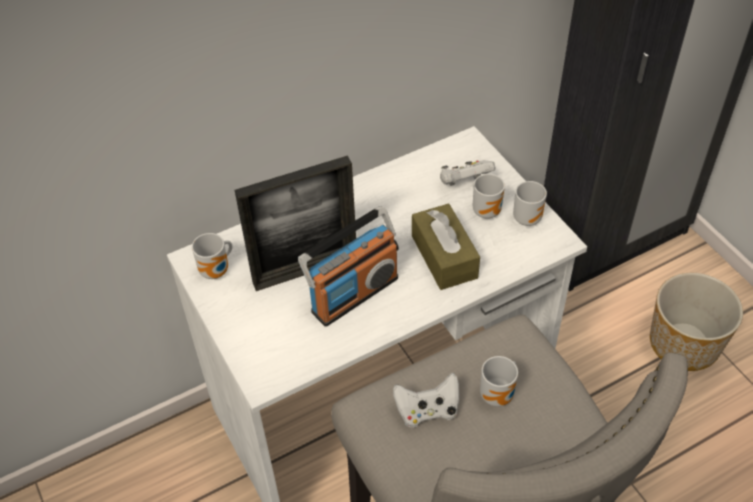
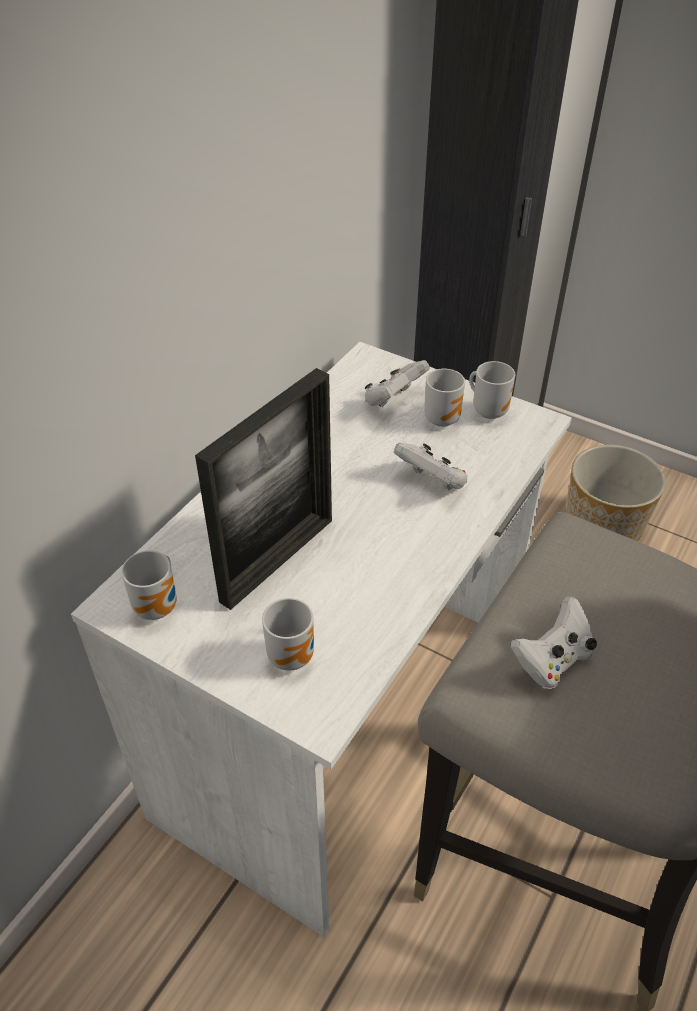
camera: 30 degrees left, 5 degrees down
(354, 294) = (359, 563): radio -> none
(444, 256) = (432, 482): brown tissue box -> white game controller
(499, 395) = (615, 606): mug -> mug (294, 655)

